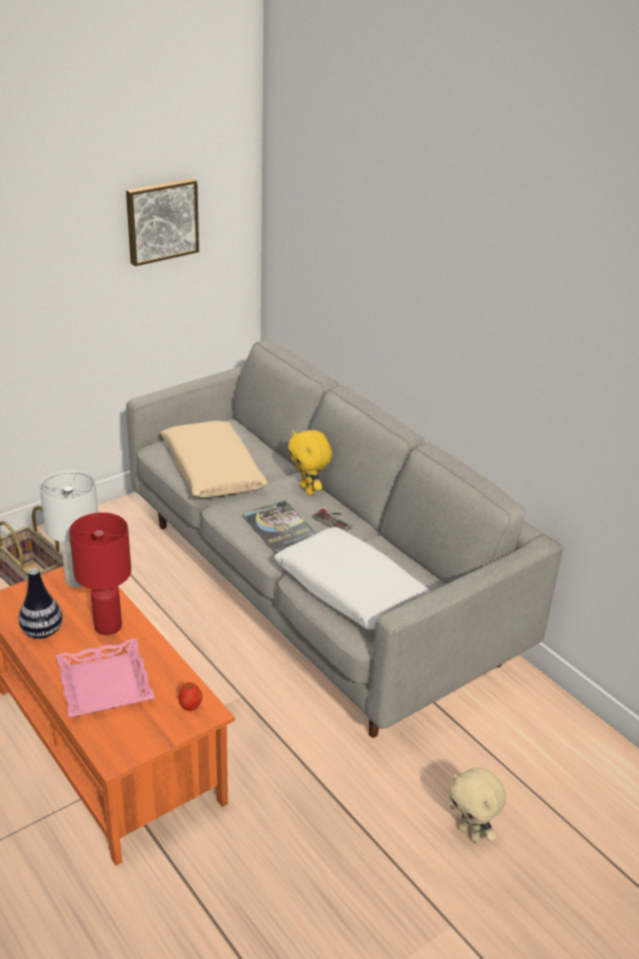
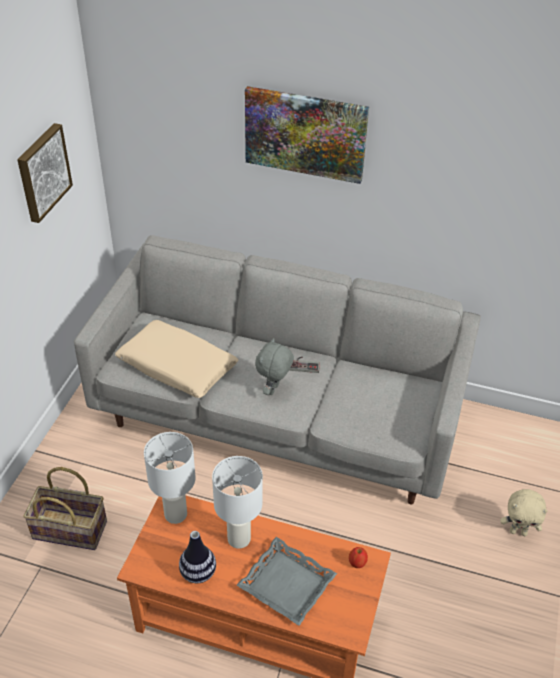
camera: 35 degrees left, 10 degrees up
(106, 684) = (287, 584): pink tray -> grey tray
(108, 626) = (239, 538): red table lamp -> white table lamp
(279, 527) = (274, 390): book -> grey plush toy
(308, 490) = (261, 348): yellow plush toy -> none
(350, 590) = (367, 414): white pillow -> none
(418, 251) = (305, 134): none -> picture

